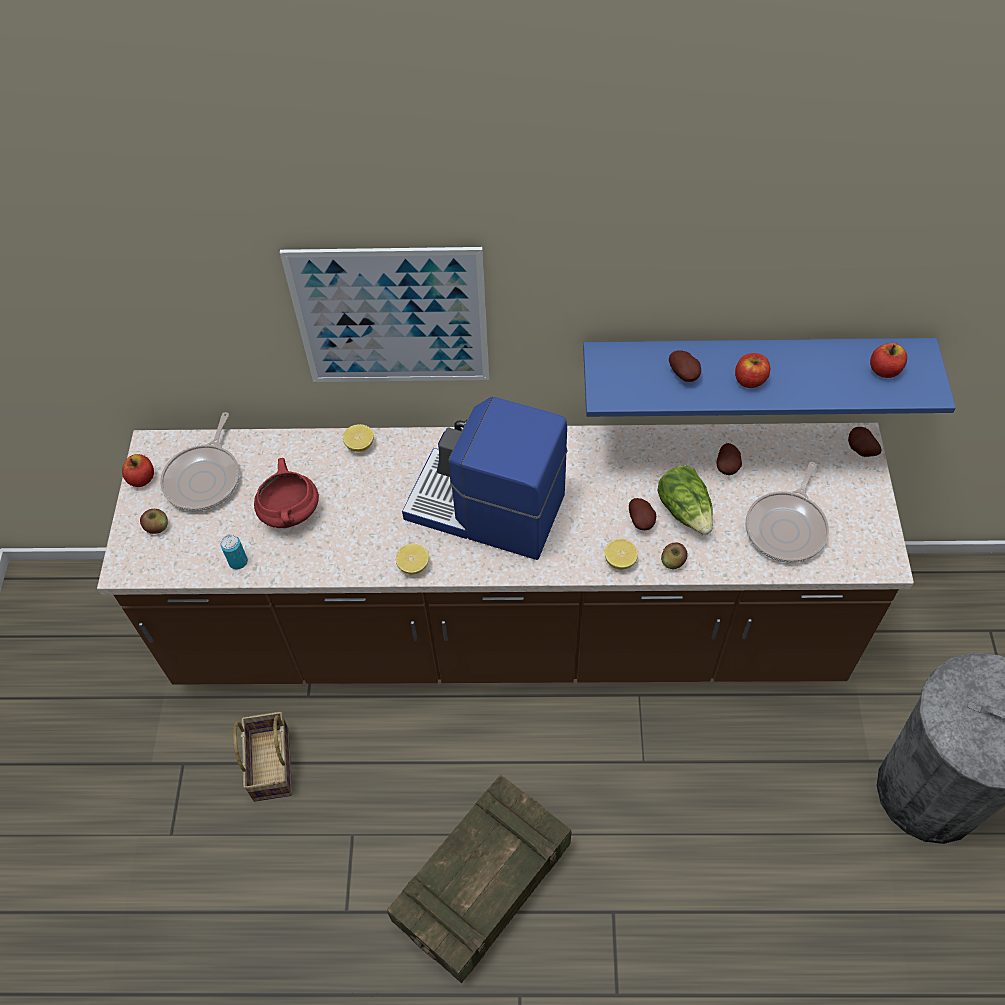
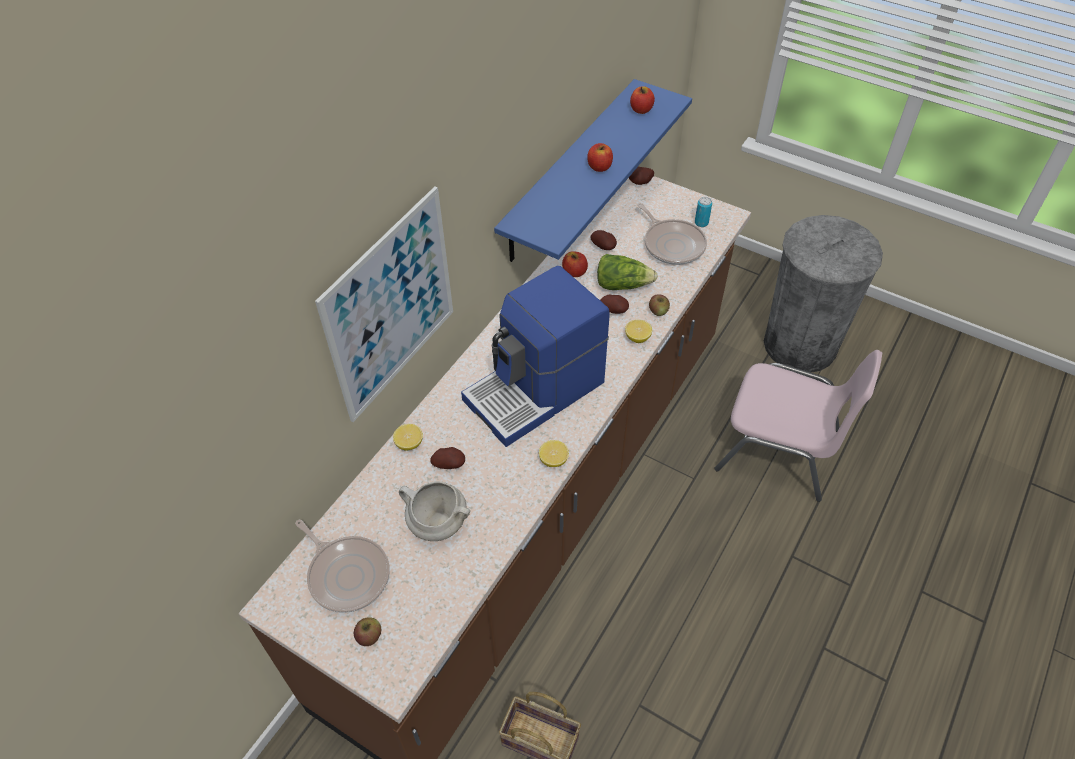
camera: 60 degrees left, 5 degrees down
(142, 478) = (303, 627): apple -> apple (574, 272)
(238, 562) = (458, 584): can -> can (701, 223)
(289, 512) = (436, 523): red cooking pot -> white cooking pot
(483, 884) = (730, 629): crate -> none
(685, 374) = (569, 193): potato -> potato (449, 464)
(749, 836) = (780, 449): none -> pink chair

